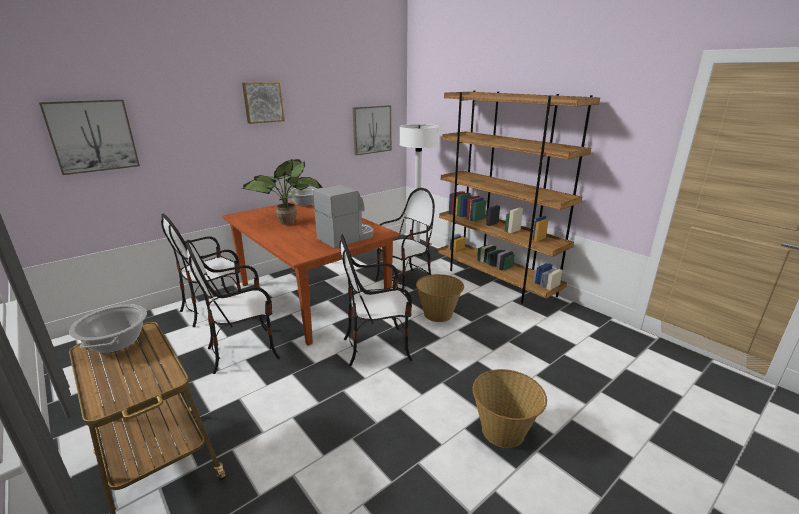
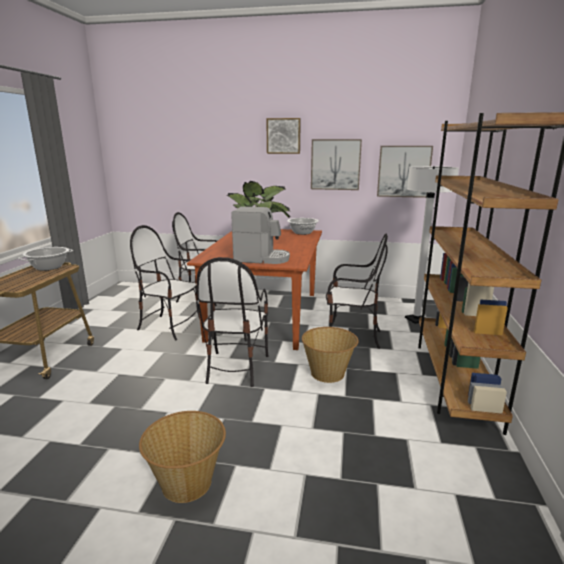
camera: 50 degrees right, 5 degrees down
(92, 136) = (162, 153): picture -> picture (335, 164)
(377, 347) = (235, 368): chair -> chair turned 120 degrees counterclockwise

